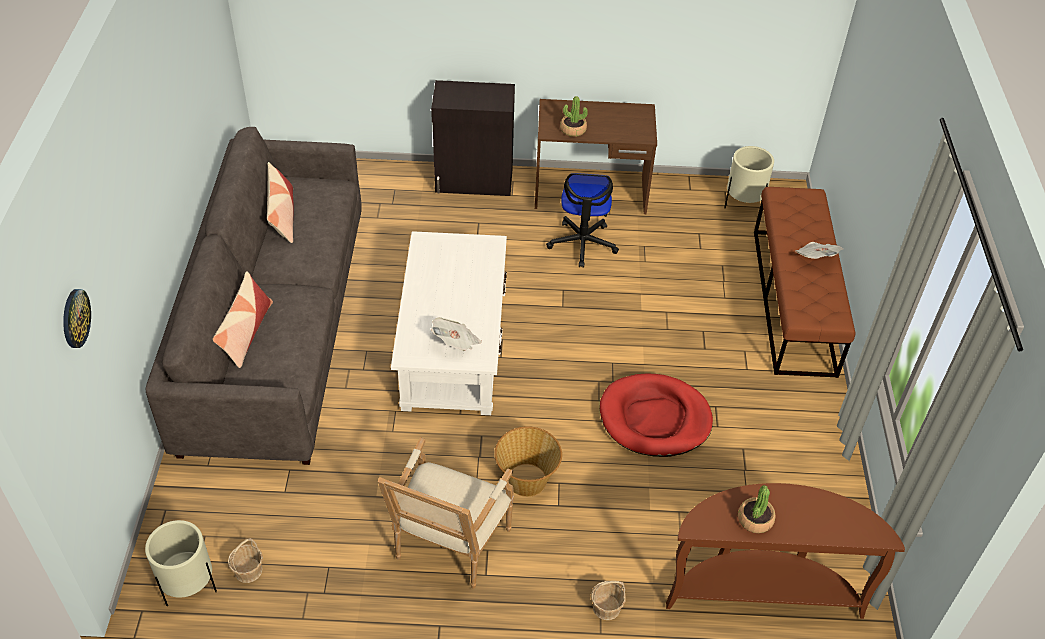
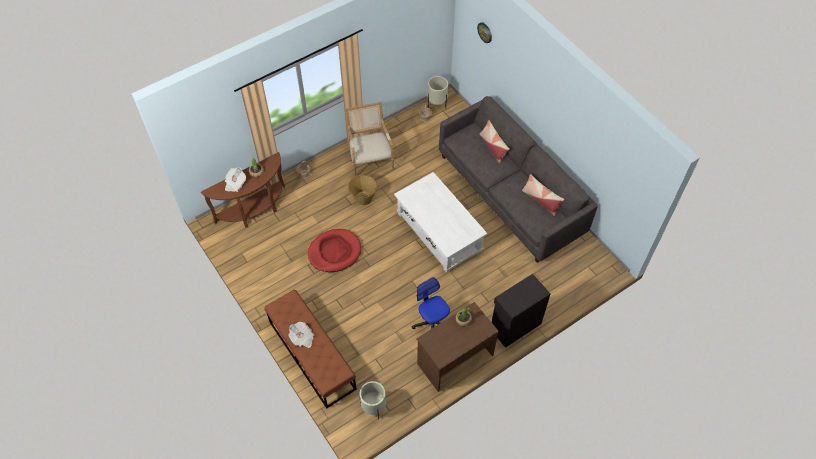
camera: 145 degrees right, 10 degrees up
(456, 343) = (419, 195): newspaper -> newspaper (235, 184)

